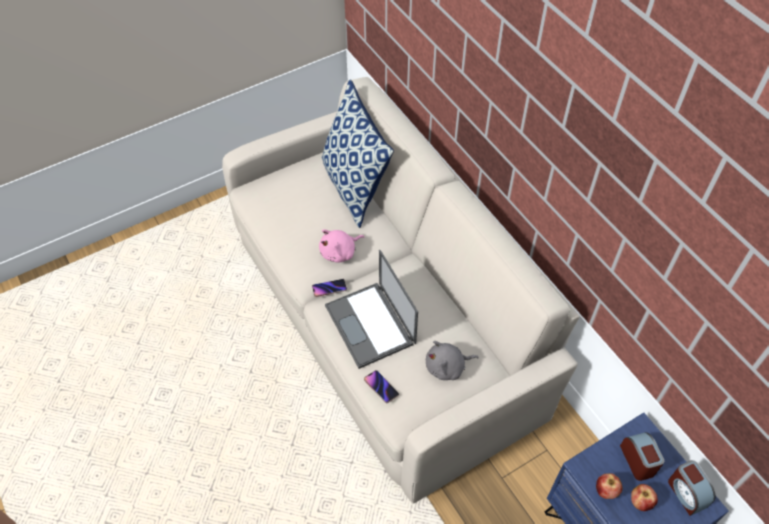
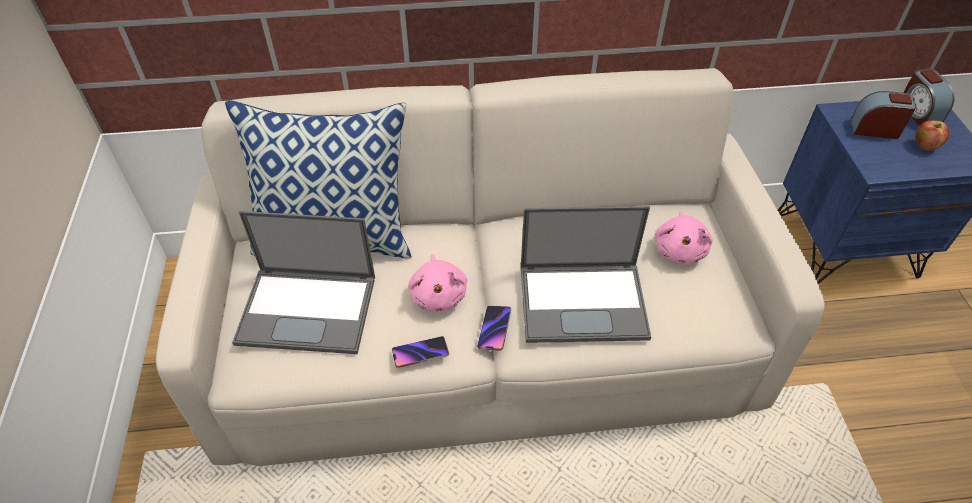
camera: 65 degrees left, 5 degrees down
(298, 199) = (309, 309): none -> laptop
(381, 387) = (688, 326): phone -> phone (420, 354)
(447, 367) = (680, 249): grey plush toy -> pink plush toy
(605, 491) = (908, 165): apple -> none
(686, 493) = (918, 112): alarm clock -> alarm clock turned 75 degrees clockwise

